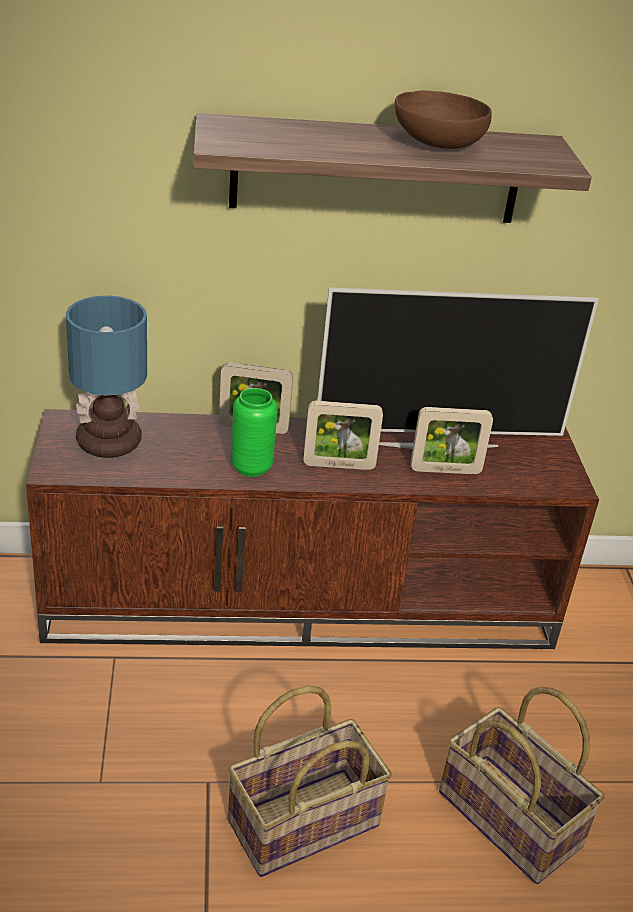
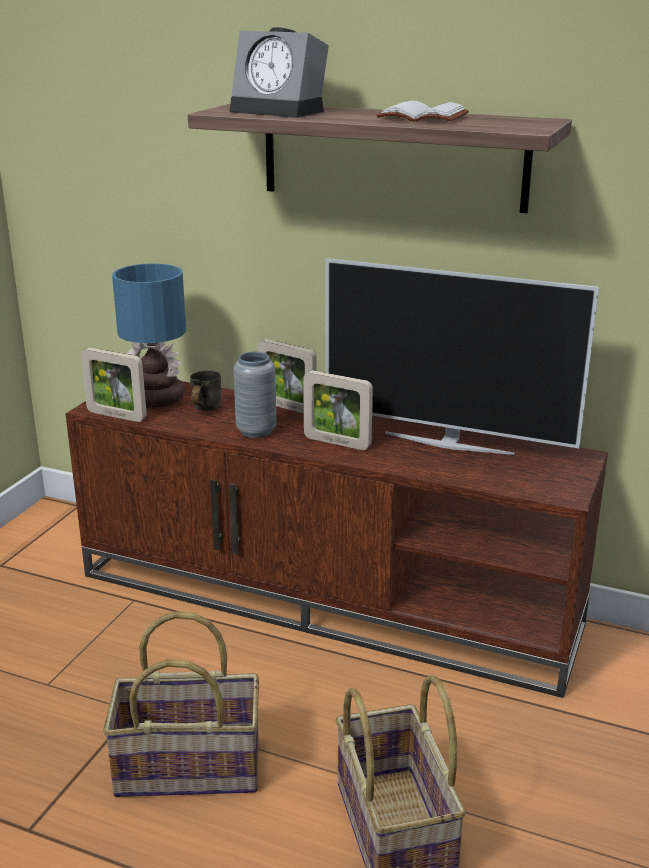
camera: 30 degrees right, 10 degrees down
(171, 449) = (201, 410): none -> grey mug
(251, 467) = (256, 431): green vase -> grey vase
(284, 139) = (281, 111): none -> alarm clock
(436, 145) = (421, 117): brown bowl -> white book
(445, 470) = (439, 462): picture frame -> picture frame (116, 415)

